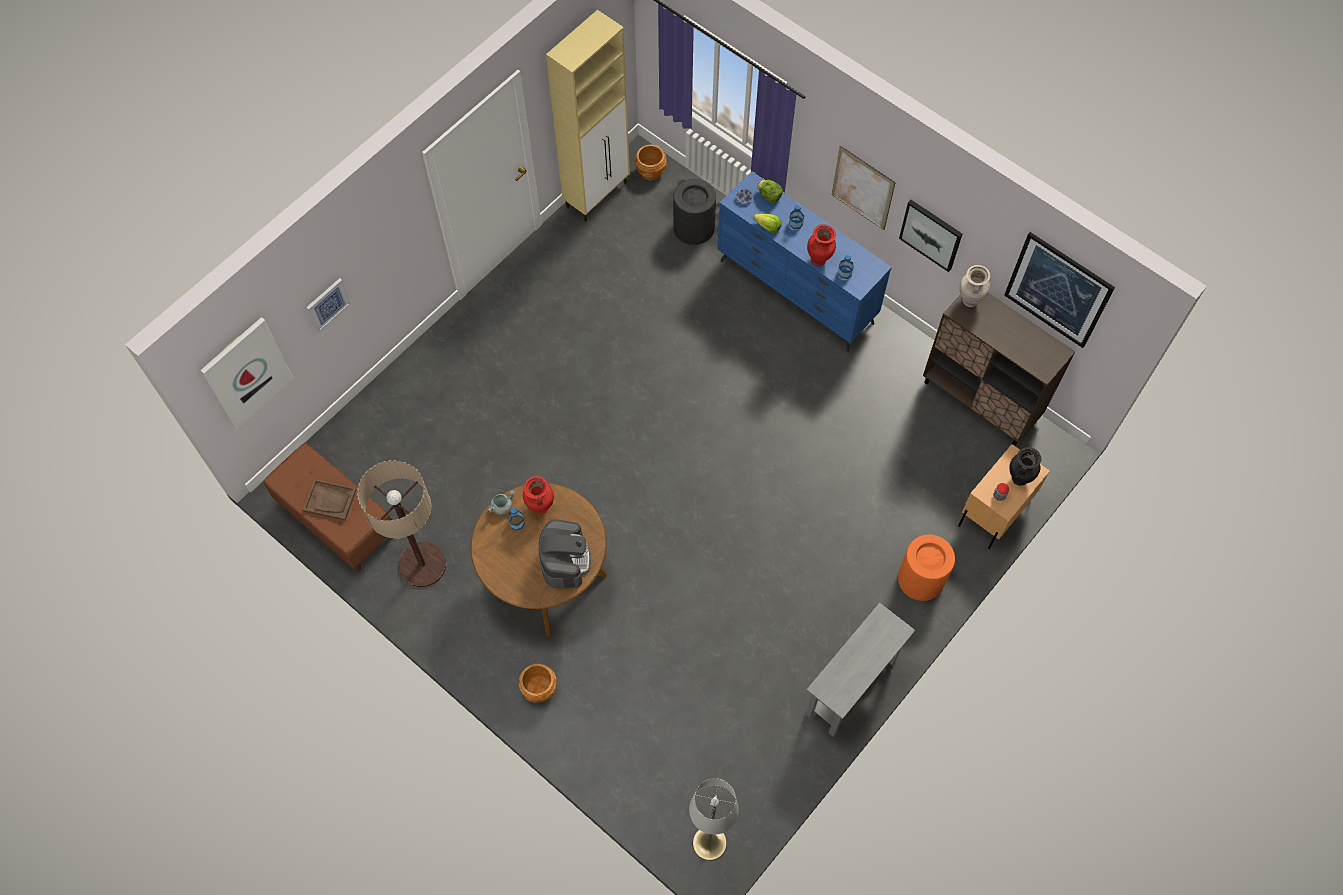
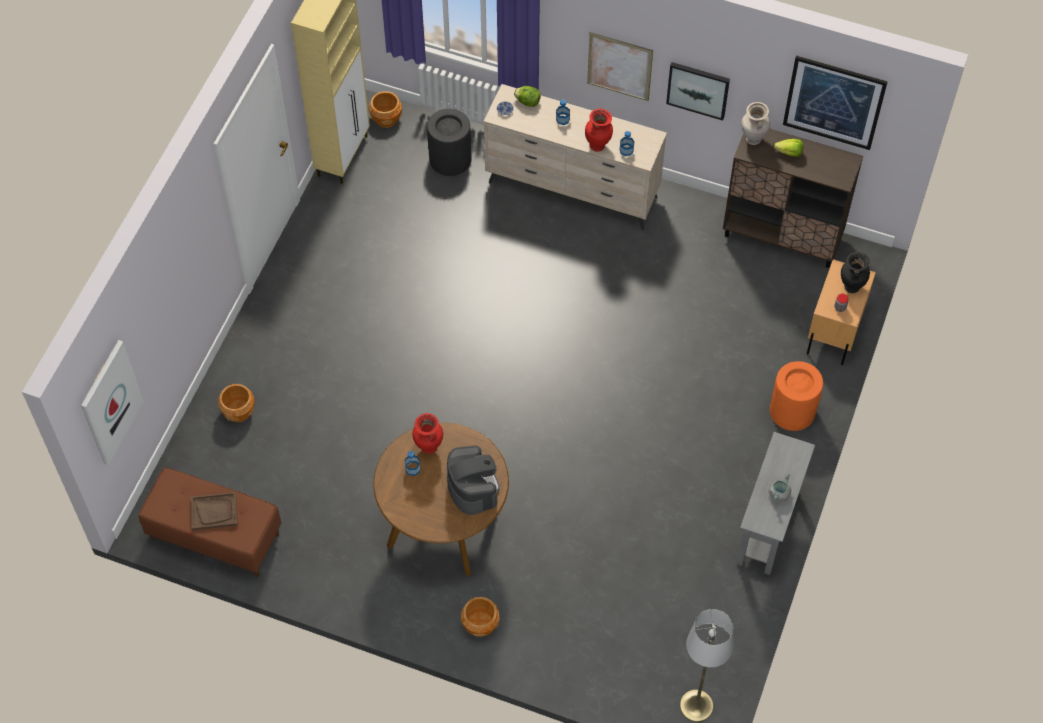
camera: 20 degrees left, 5 degrees down
(327, 304) = (160, 317): picture -> none
(405, 408) = (239, 411): none -> brown planter
(422, 565) = (319, 550): floor lamp -> none
(502, 506) = (392, 459): grey cooking pot -> grey cooking pot (779, 493)
(768, 227) = (538, 130): lettuce -> lettuce (789, 153)
(796, 292) = (573, 190): blue dresser -> beige dresser

